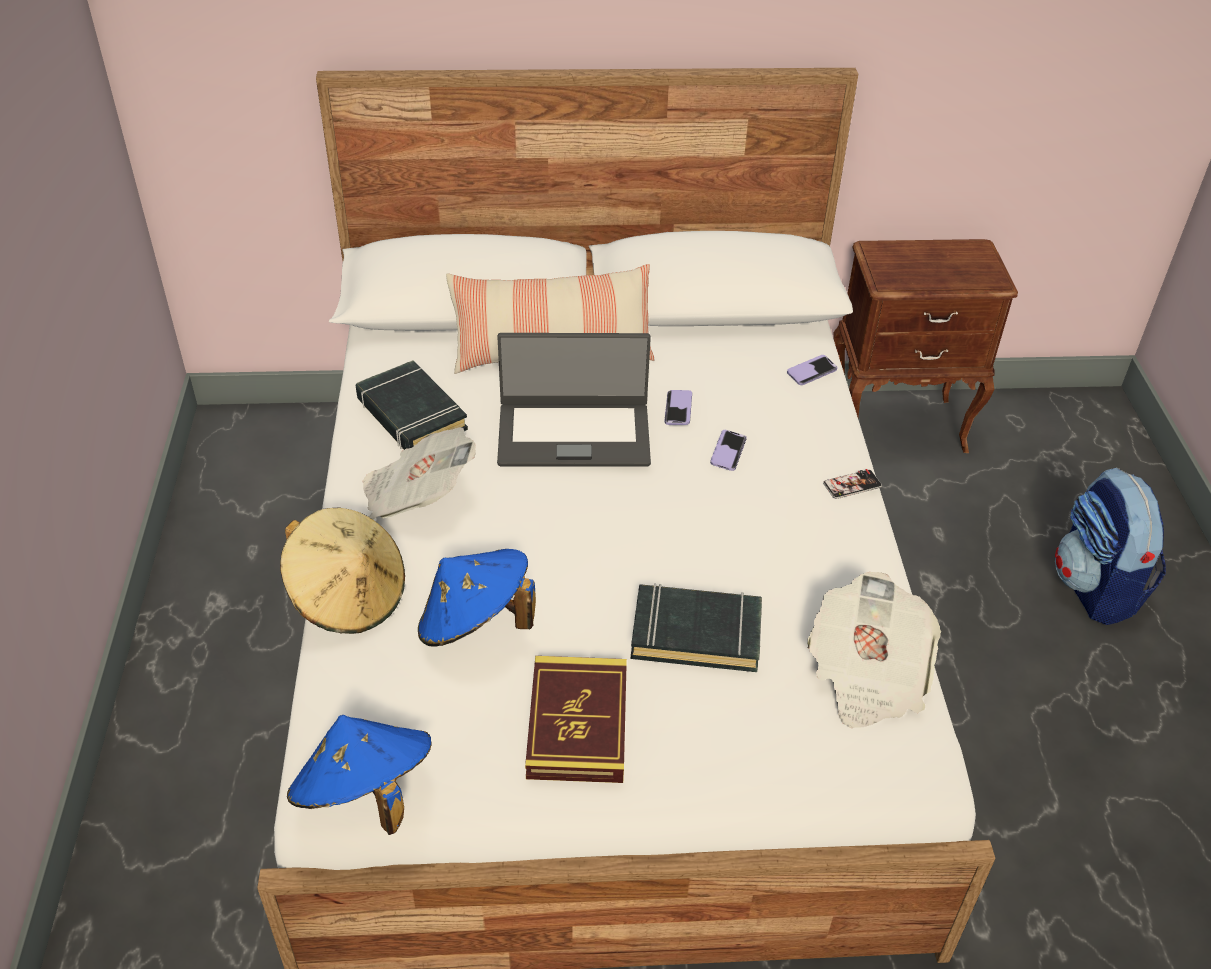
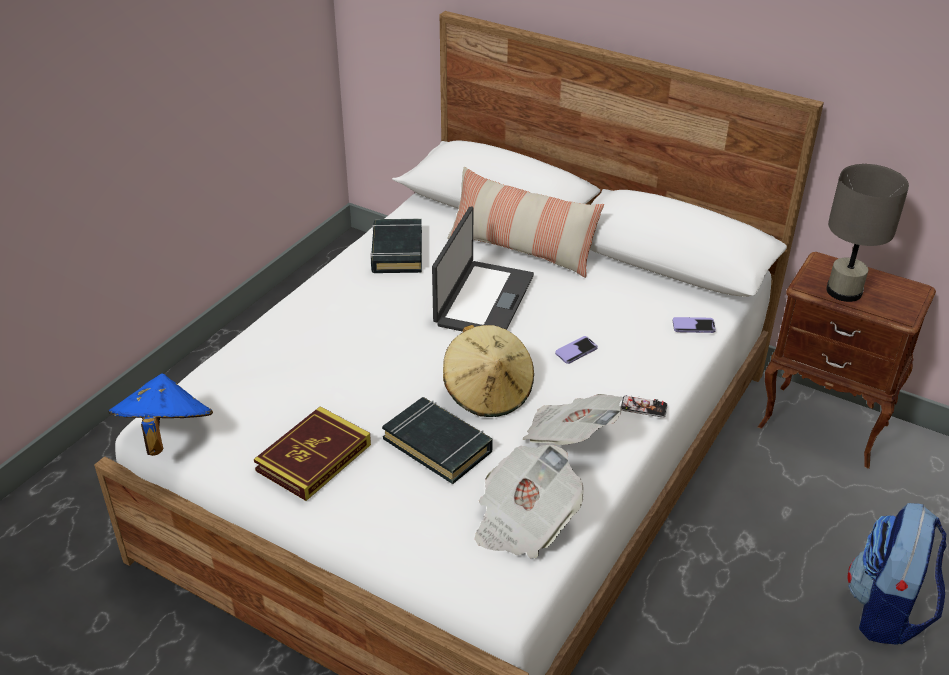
camera: 35 degrees right, 5 degrees down
(348, 597) = (261, 333): beige hat -> beige hat (488, 393)
(417, 496) = (353, 297): newspaper -> newspaper (569, 437)
(475, 624) = (309, 377): blue hat -> none
(574, 434) = (483, 300): laptop -> laptop turned 105 degrees counterclockwise
(678, 409) = (570, 313): phone -> none
(924, 274) = (844, 291): none -> grey table lamp

